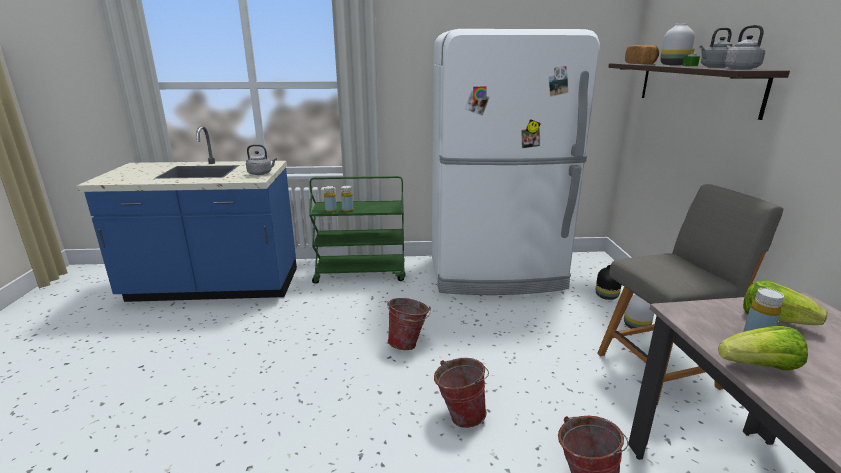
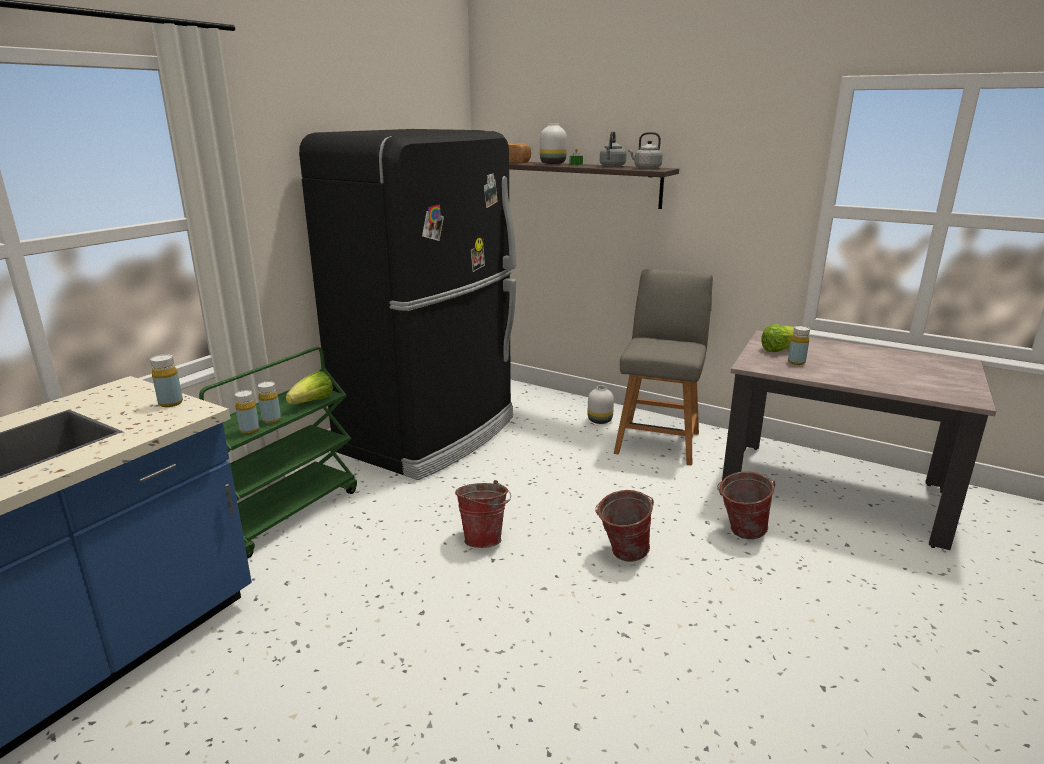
camera: 55 degrees left, 0 degrees up
(261, 173) = (171, 403): grey kettle -> yellow bottle
(496, 273) = (431, 434): white fridge -> black fridge
(606, 296) = (544, 409): black vase -> none
(759, 367) = (825, 375): lettuce -> lettuce (313, 402)

